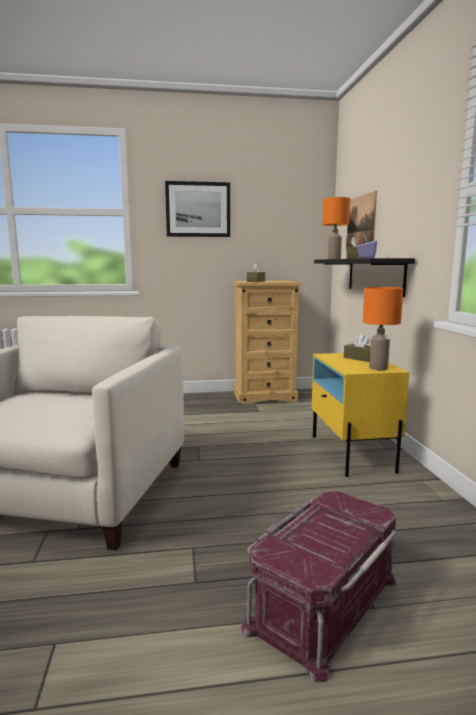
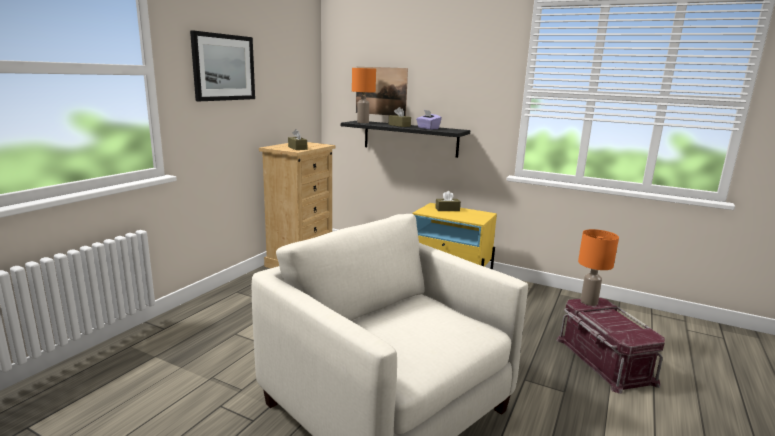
camera: 55 degrees left, 5 degrees up
(378, 368) = (480, 215): orange table lamp -> orange table lamp (589, 302)

